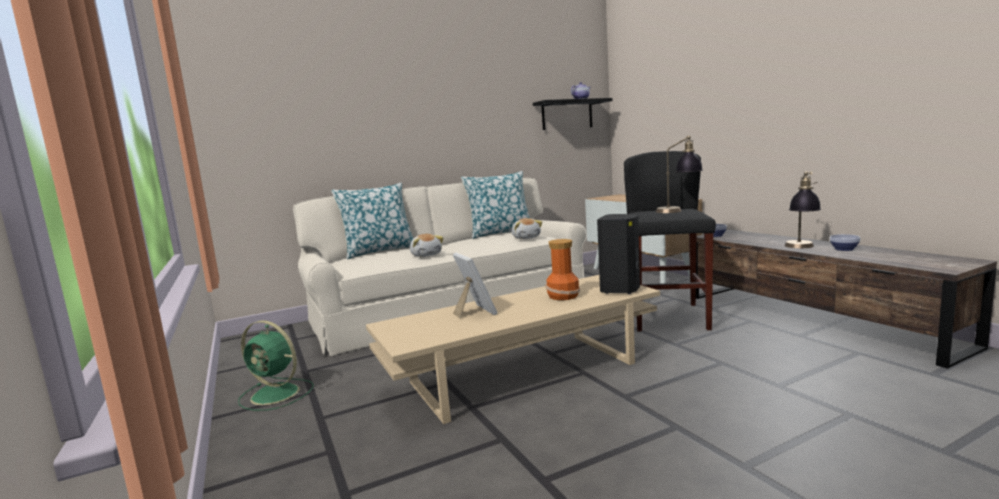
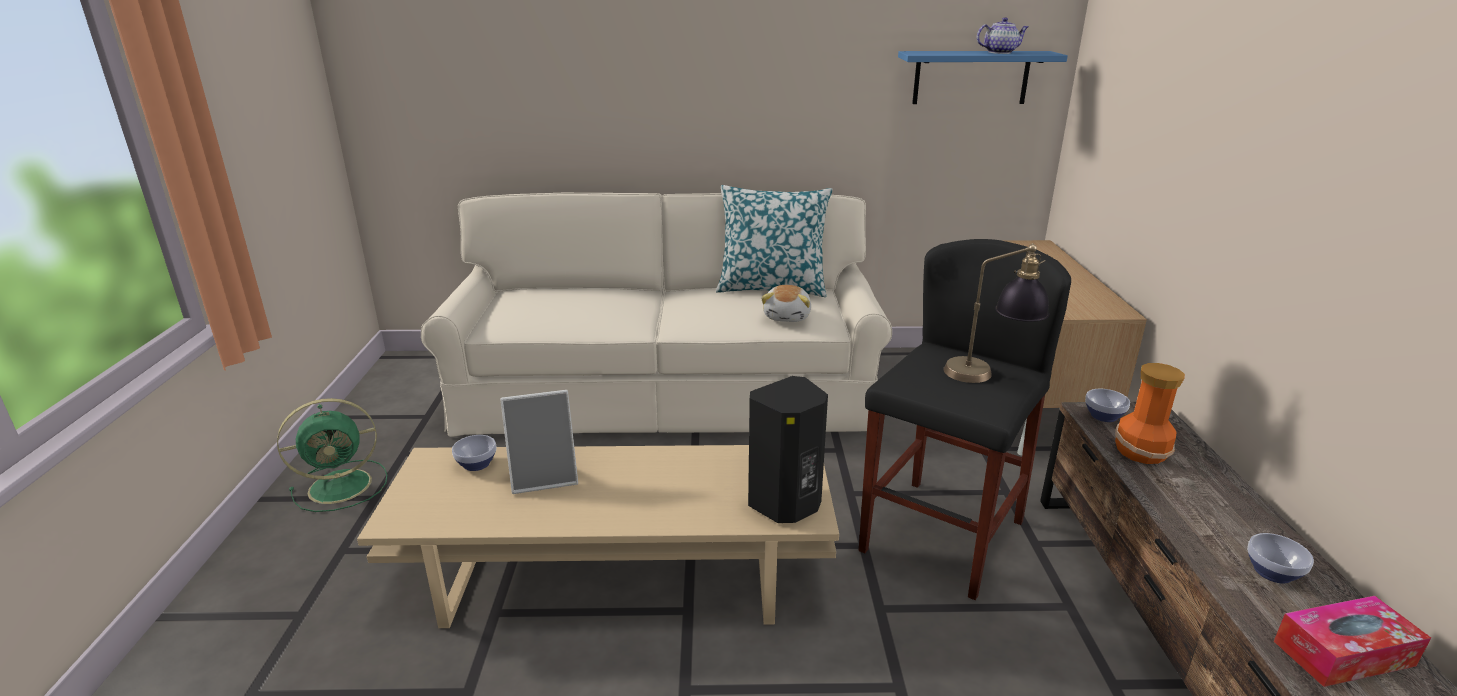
camera: 25 degrees right, 15 degrees up
(277, 394) = (343, 485): green fan -> green fan turned 75 degrees counterclockwise
(379, 251) = (571, 287): pillow -> none
(422, 318) = (478, 464): none -> bowl
(426, 255) = (611, 319): plush toy -> none
(474, 312) = (545, 477): picture frame -> picture frame turned 75 degrees clockwise
(562, 296) = (692, 485): vase -> vase (1140, 451)
(567, 115) = (971, 77): black shelf -> blue shelf
(801, 248) = (1195, 529): table lamp -> none
(898, 256) = (1343, 653): none -> tissue box

